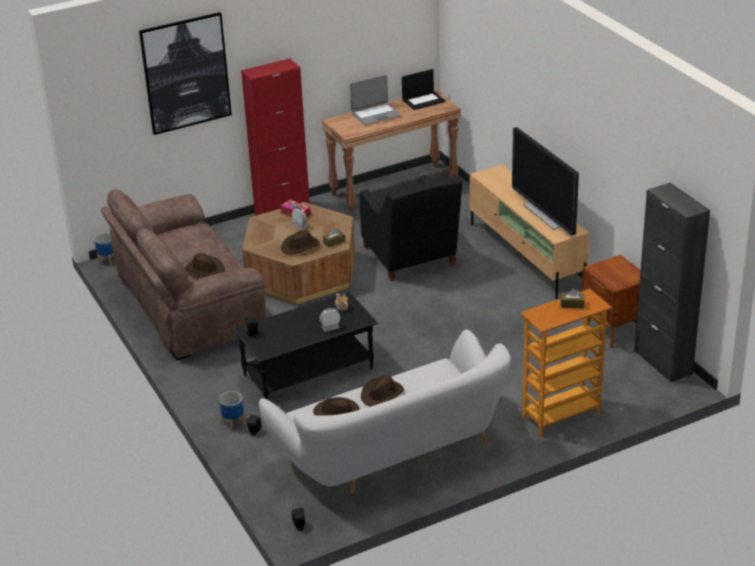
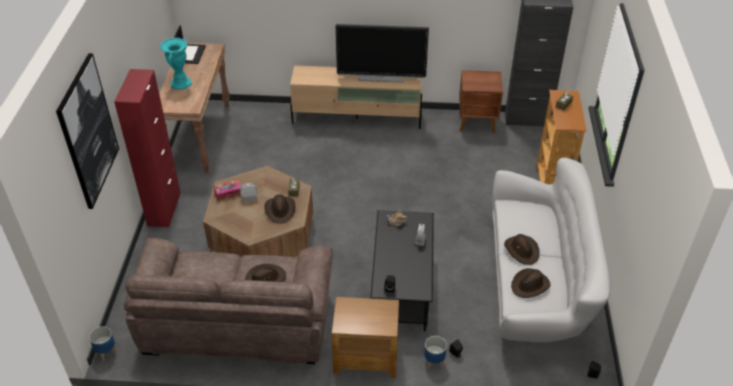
camera: 60 degrees left, 10 degrees up
(206, 383) = (365, 357): none -> brown side table
(376, 114) = (181, 83): laptop -> turquoise vase
(411, 257) = (303, 169): black armchair -> none

